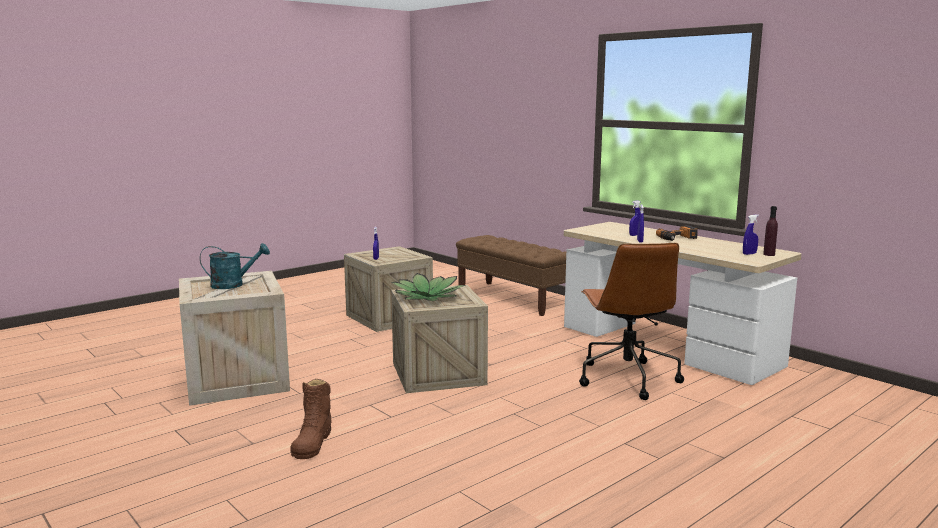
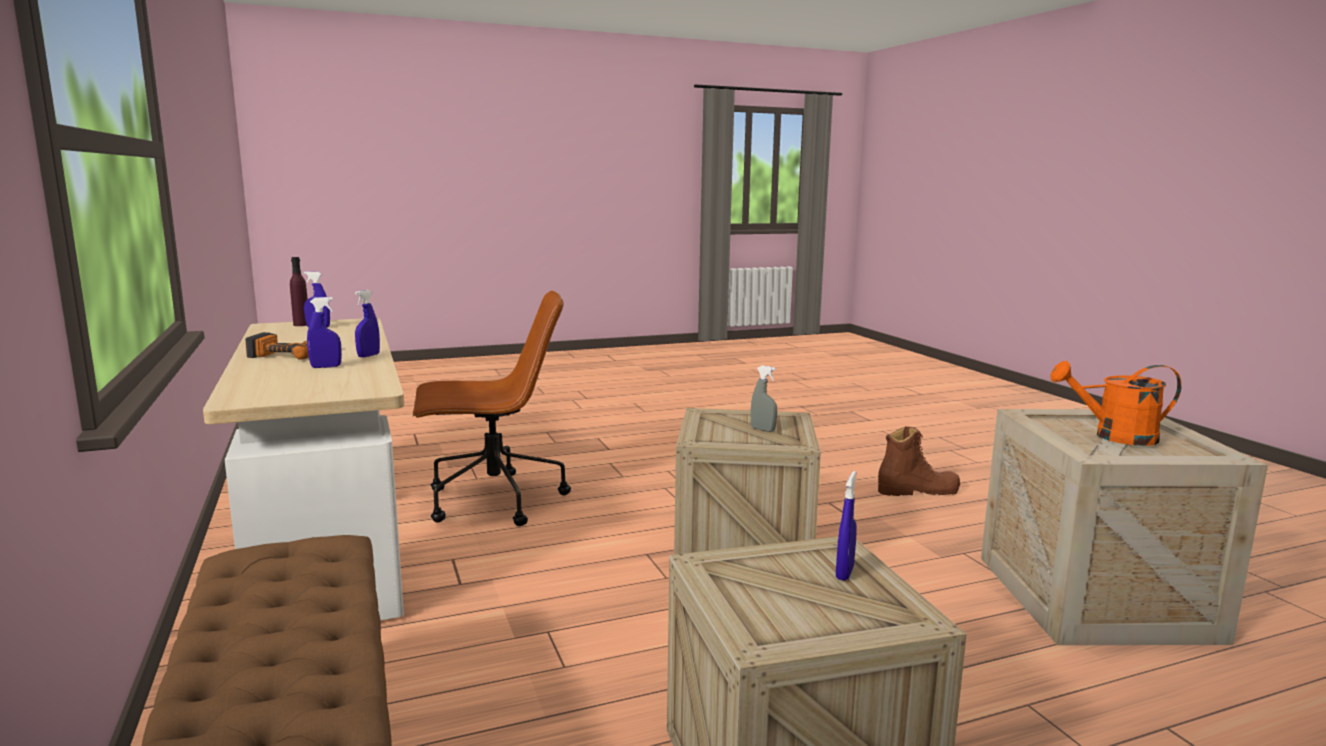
camera: 160 degrees left, 0 degrees up
(233, 285) = (1114, 437): turquoise watering can -> orange watering can
(312, 442) = (917, 491): brown boot -> brown boot turned 60 degrees clockwise
(428, 297) = (763, 429): potted plant -> grey spray bottle
(626, 378) = (492, 501): brown office chair -> brown office chair turned 60 degrees clockwise

